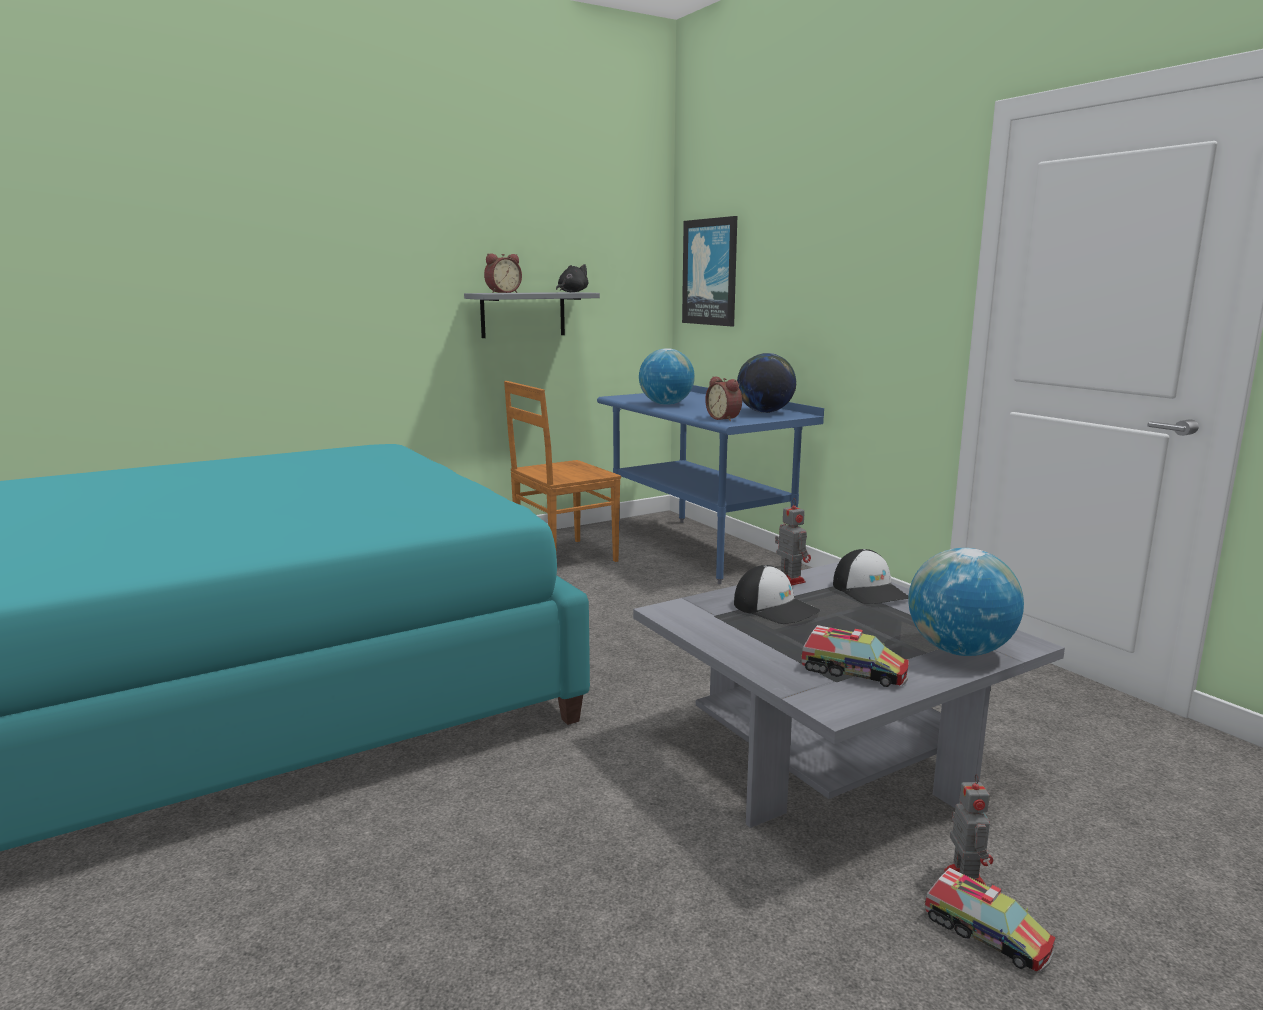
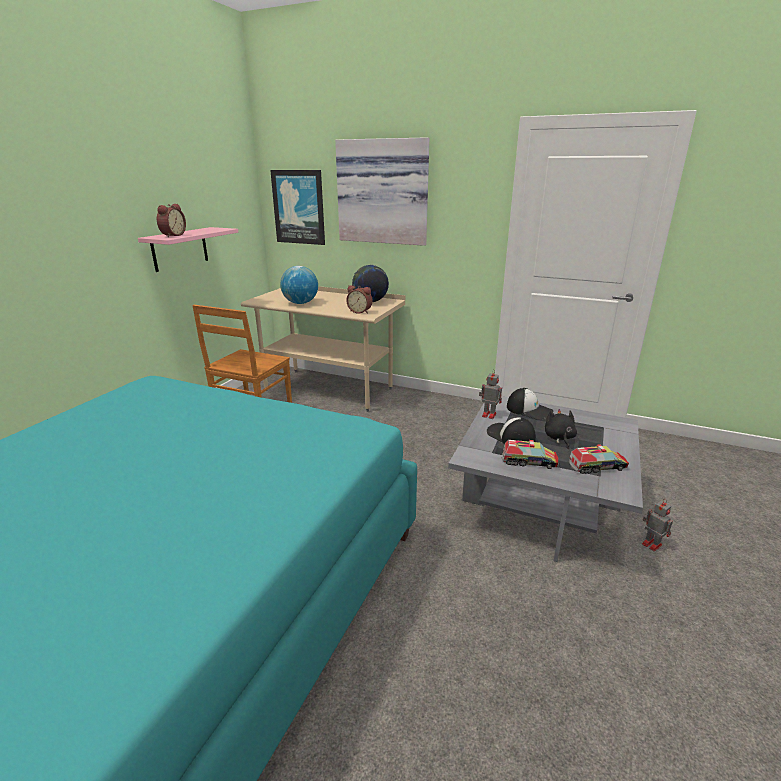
camera: 35 degrees left, 10 degrees up
(523, 314) = (180, 249): grey shelf -> pink shelf
(571, 292) = (215, 229): black plush toy -> black plush toy (559, 438)
(699, 549) = (329, 389): blue desk -> beige desk
(776, 608) = (510, 436): cap -> cap turned 135 degrees counterclockwise
(807, 243) = (383, 192): none -> picture
(959, 650) = (611, 436): globe -> none
(986, 934) = (686, 568): toy truck -> toy truck (529, 461)

